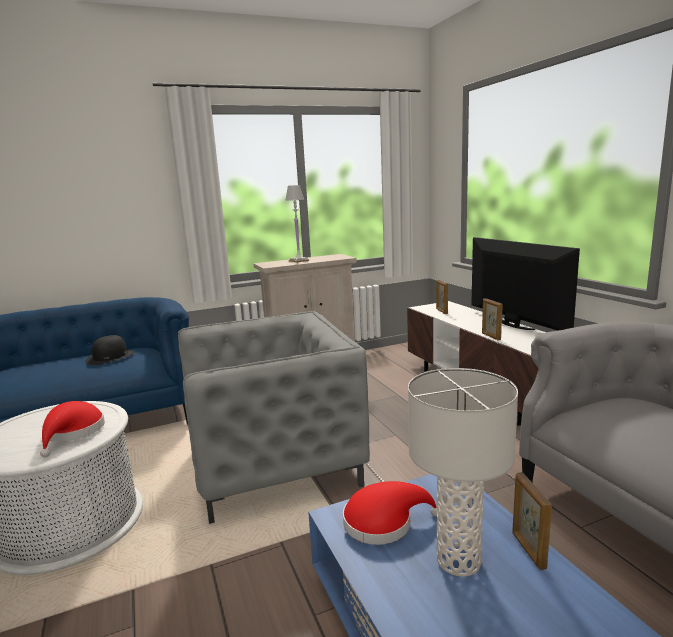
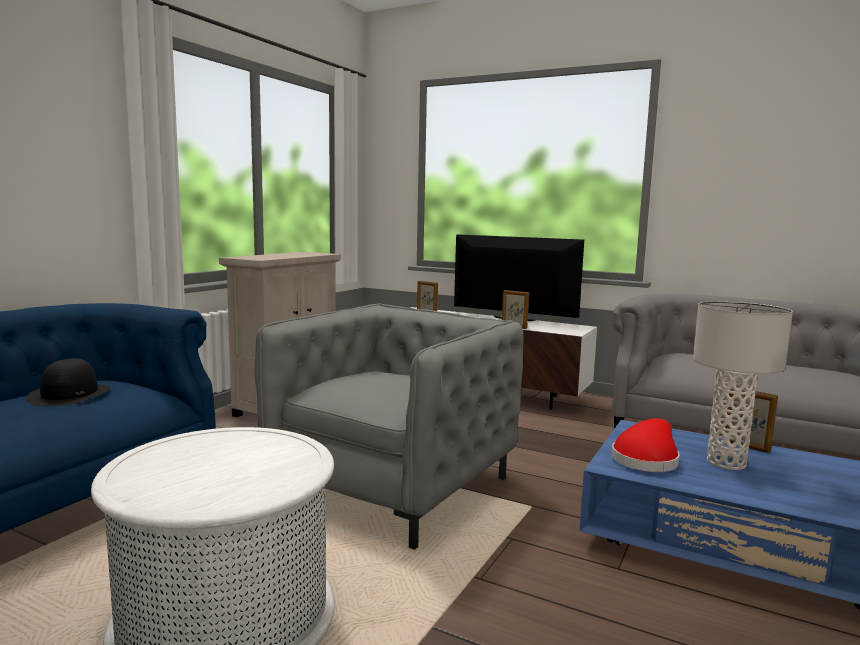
camera: 40 degrees left, 5 degrees down
(73, 433) = (266, 458): red hat -> none
(299, 261) = (278, 256): white table lamp -> none

